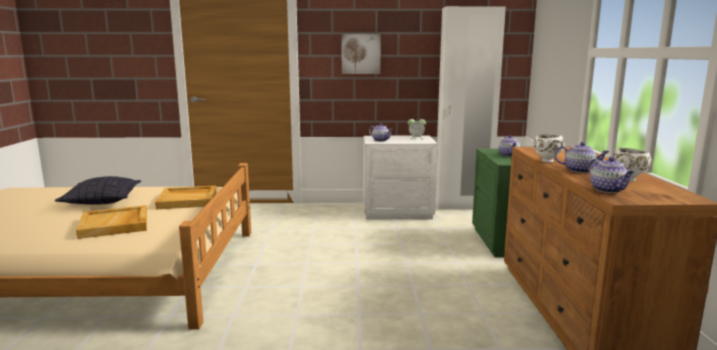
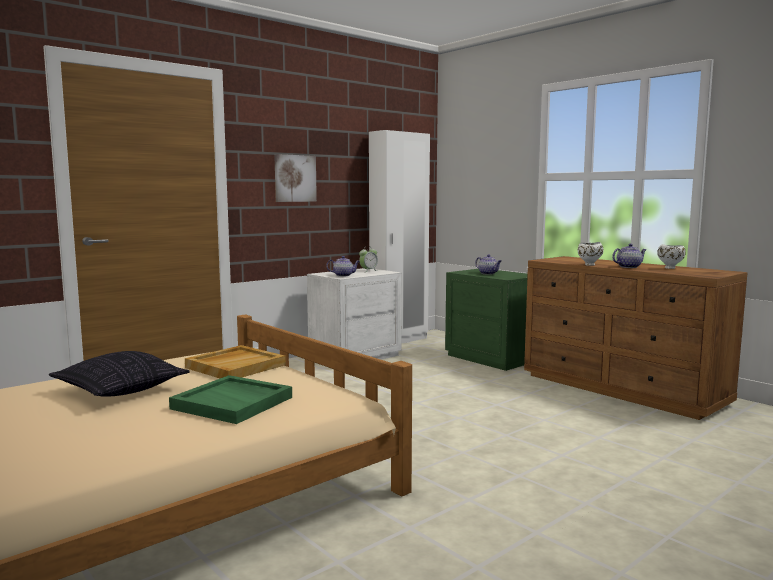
camera: 40 degrees left, 5 degrees down
(115, 225) = (233, 403): beige tray -> green tray
(608, 190) = (685, 273): teapot -> none

